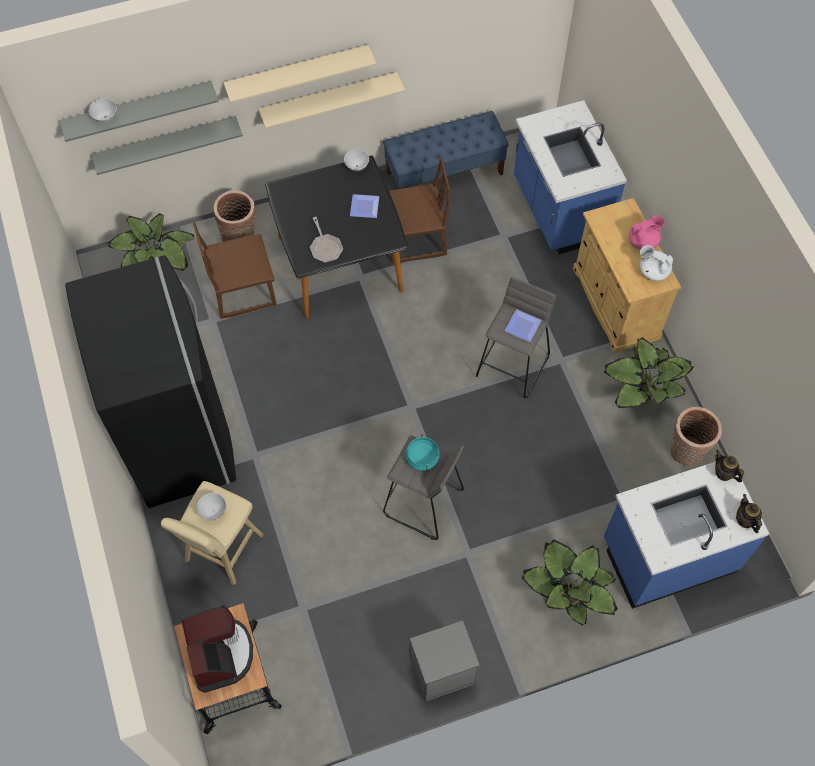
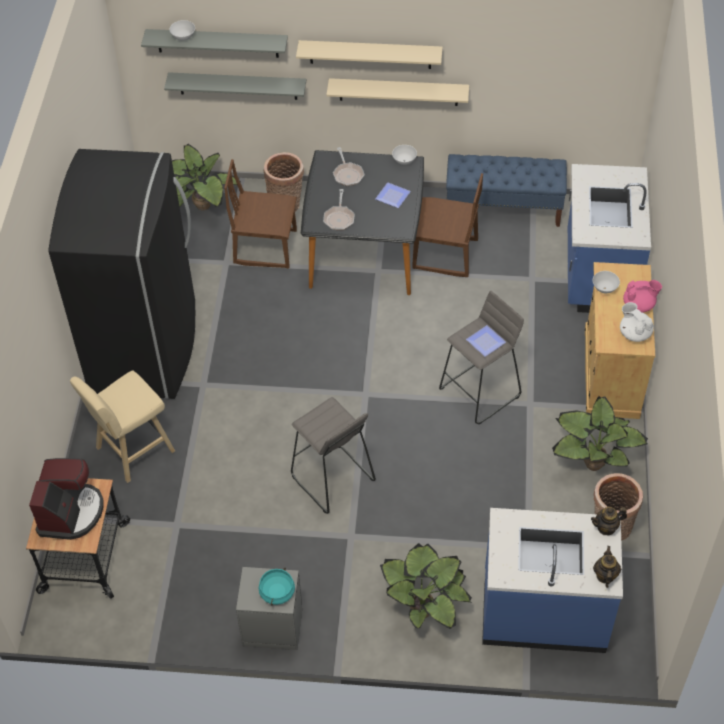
camera: 25 degrees right, 10 degrees down
(213, 511) = (126, 396): white bowl -> white bowl (604, 289)
(310, 198) = (347, 174): none -> frying pan
(422, 458) = (331, 418): turquoise cooking pot -> turquoise cooking pot (277, 592)
(724, 473) = (606, 528): teapot -> teapot turned 90 degrees counterclockwise

